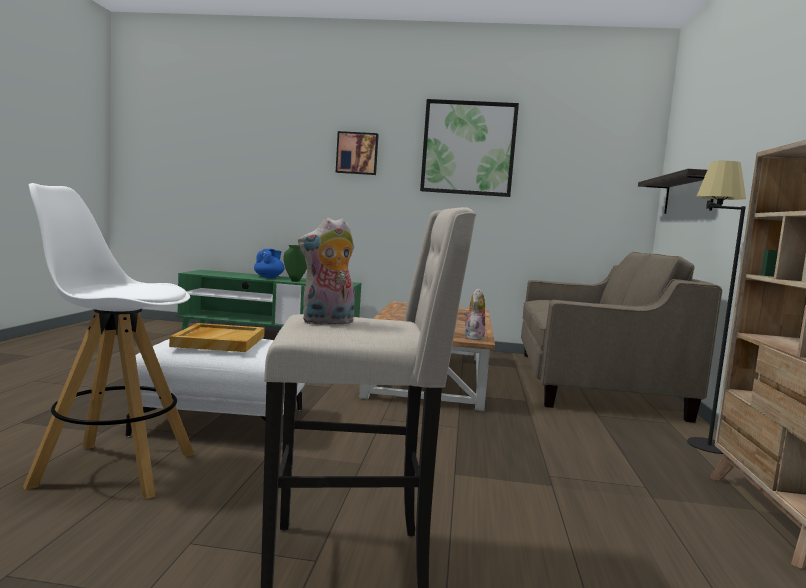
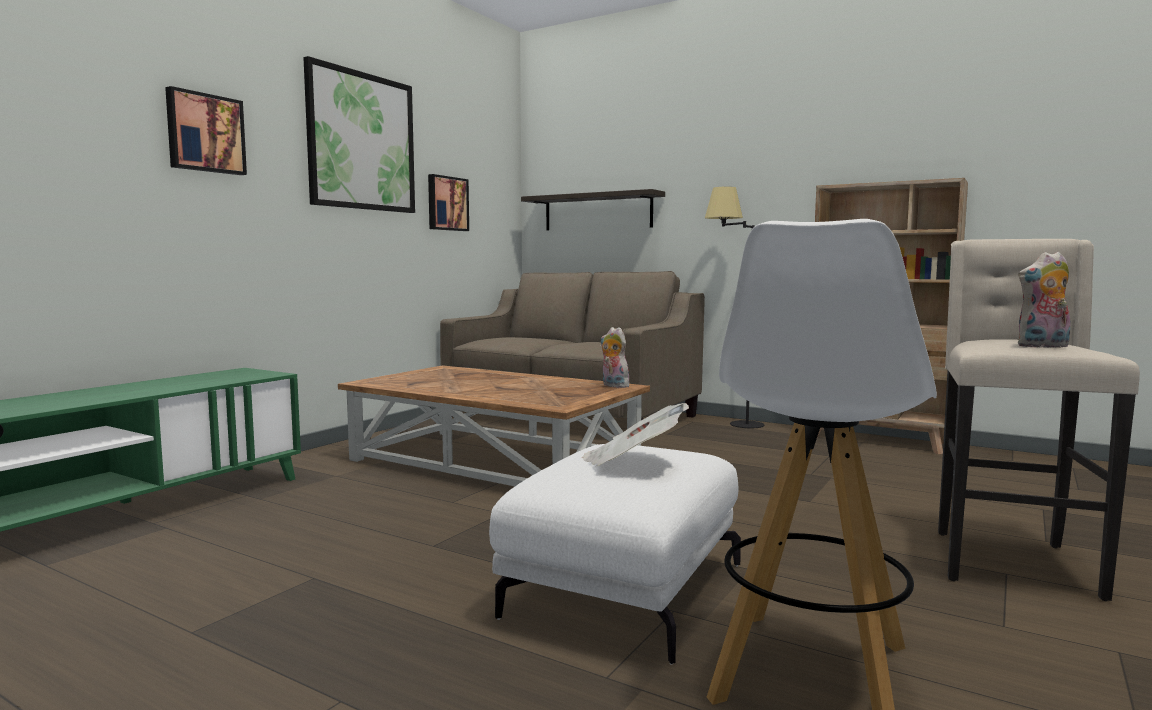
camera: 65 degrees left, 0 degrees up
(219, 341) = (632, 462): beige tray -> newspaper
(269, 277) = (95, 394): blue teapot -> none
(295, 281) = (177, 387): green vase -> none
(327, 322) = (1043, 346): plush toy -> plush toy turned 90 degrees clockwise
(551, 189) = (446, 203): none -> picture

